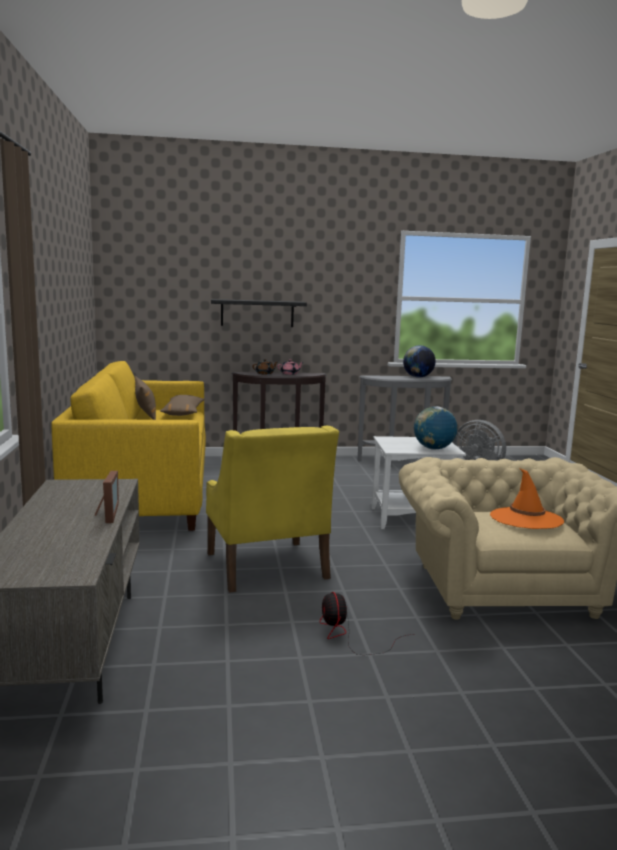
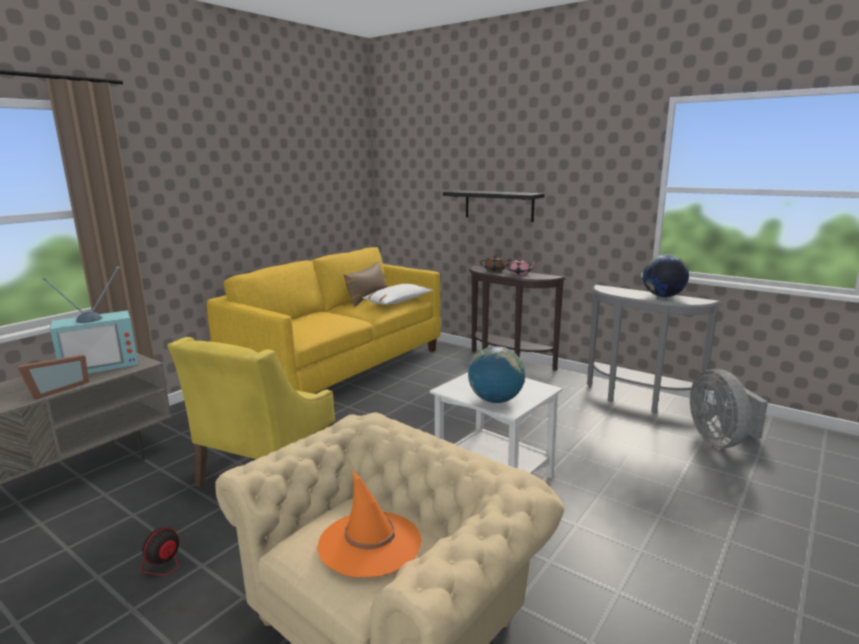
camera: 45 degrees right, 5 degrees up
(75, 492) = (101, 364): none -> television
(183, 413) = (398, 301): brown pillow -> white pillow

